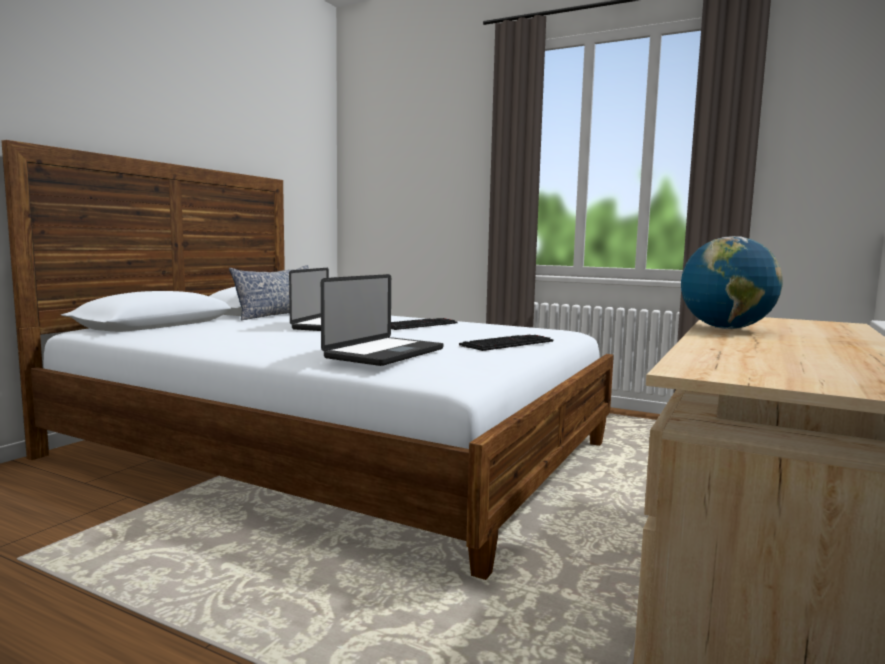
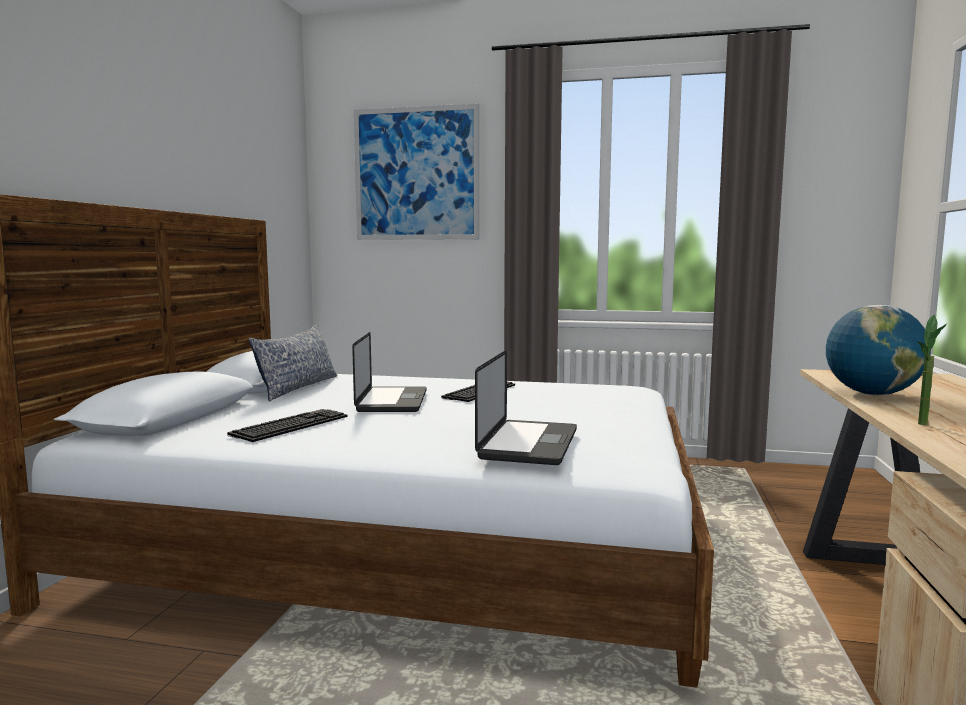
camera: 15 degrees left, 0 degrees up
(421, 141) = (416, 174): none -> picture
(507, 343) = (613, 412): keyboard -> keyboard (290, 425)
(713, 346) = (924, 426): none -> potted plant

